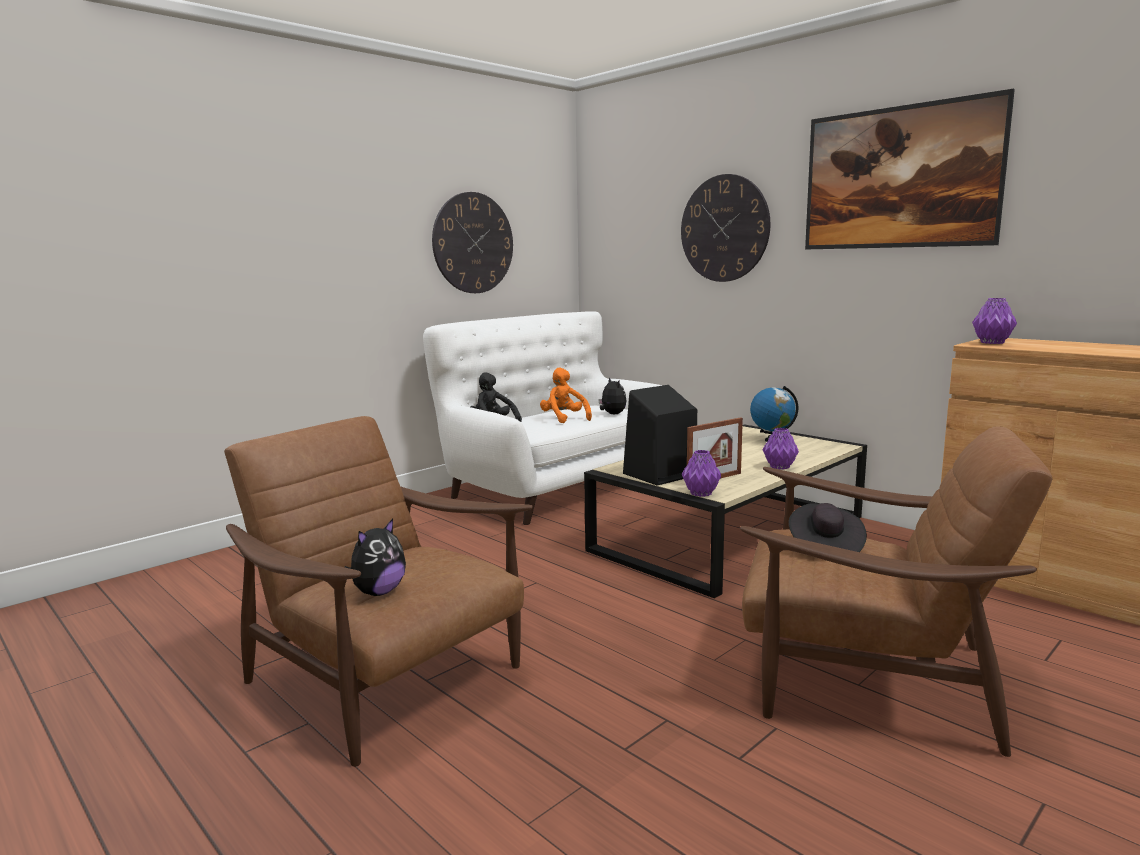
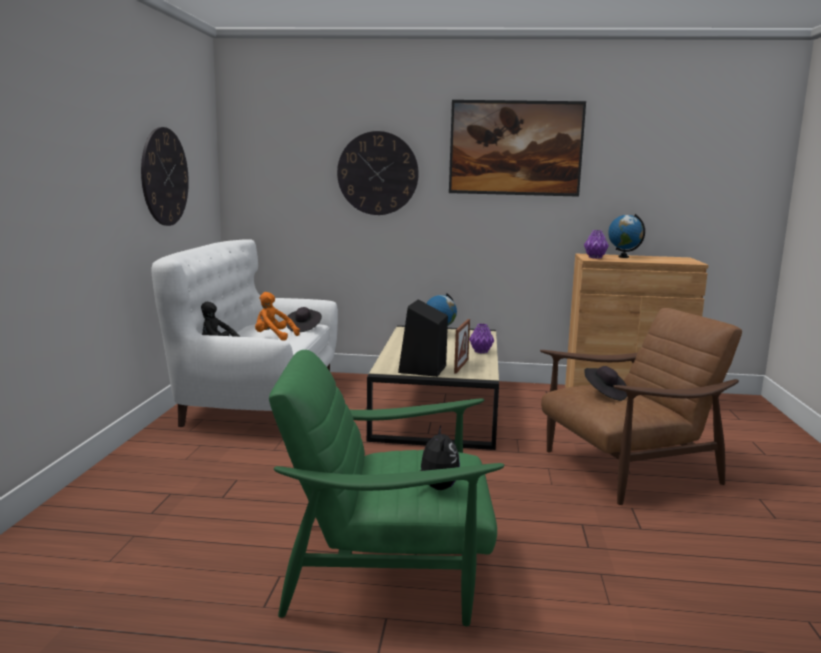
camera: 40 degrees left, 0 degrees up
(387, 679) = (387, 568): brown armchair -> green armchair
(612, 414) = (303, 328): plush toy -> black hat
(700, 493) = (474, 377): purple vase -> none
(1056, 344) = (623, 257): none -> globe

